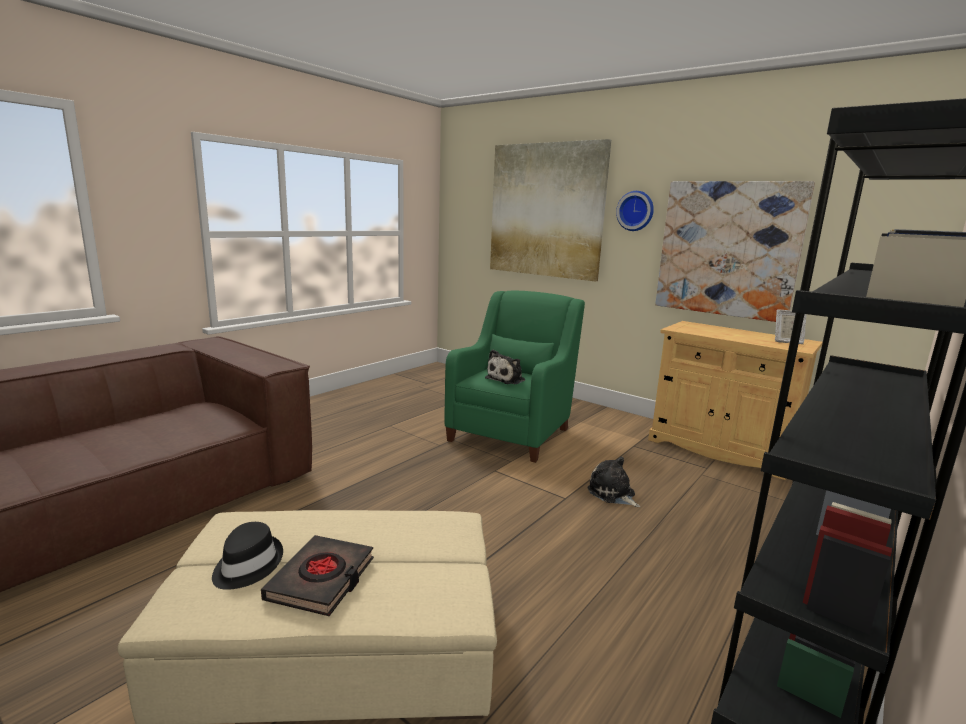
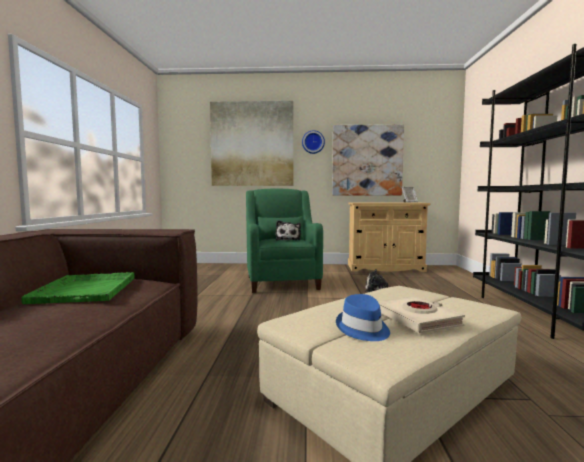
camera: 35 degrees left, 10 degrees down
(174, 419) = (86, 289): none -> green tray
(247, 565) = (362, 329): black hat -> blue hat
(322, 580) = (417, 319): black book -> beige book

